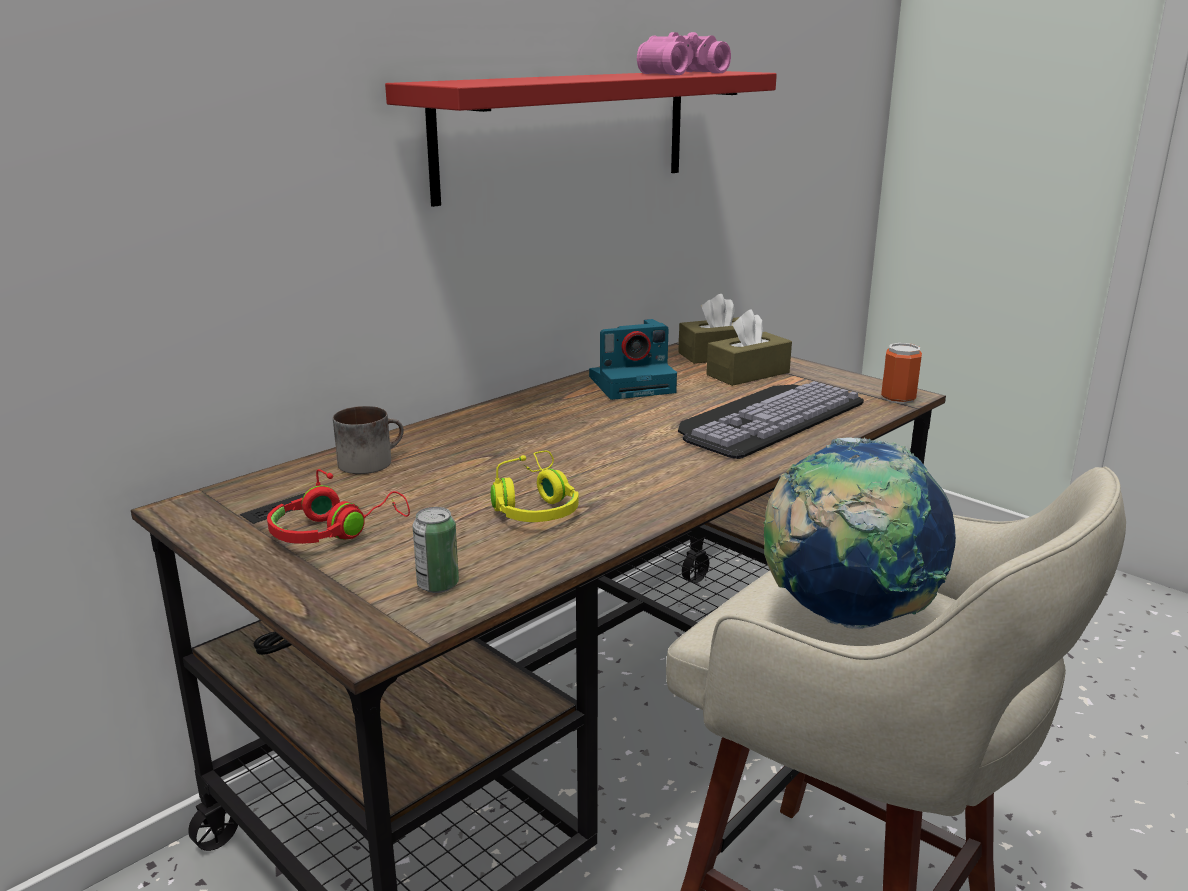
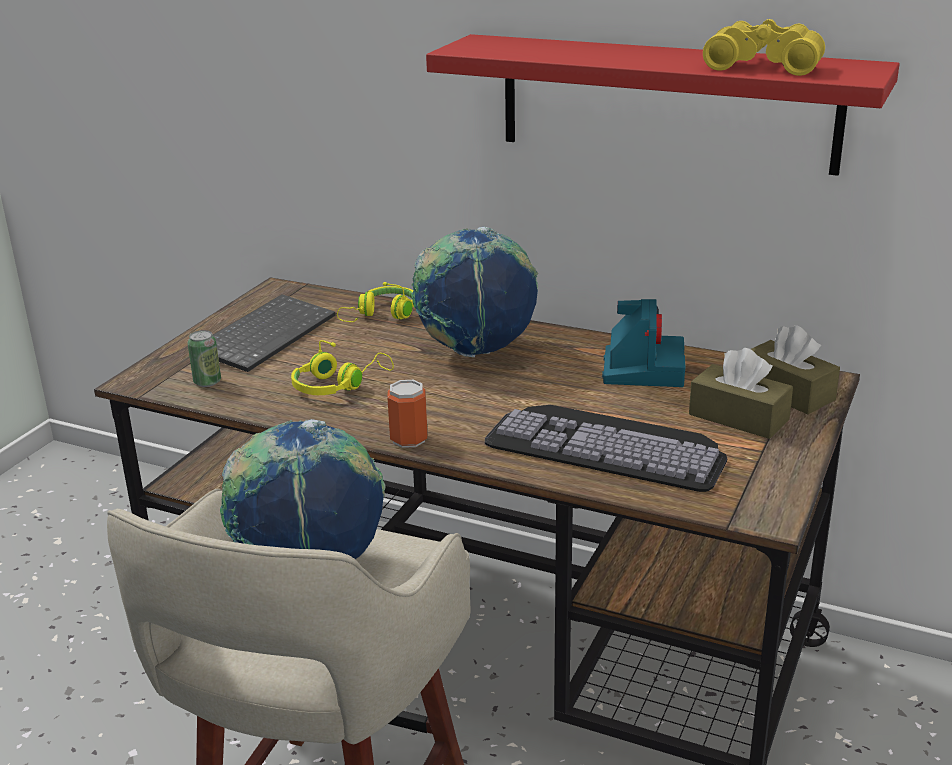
camera: 70 degrees right, 5 degrees up
(334, 531) = (265, 334): red headphones -> keyboard
(370, 461) = (382, 315): mug -> yellow headphones
(526, 433) = (476, 351): none -> globe
(633, 384) = (642, 368): camera -> camera turned 135 degrees counterclockwise
(676, 73) = (764, 65): pink binoculars -> yellow binoculars
(898, 398) = (748, 513): can -> can (409, 439)

